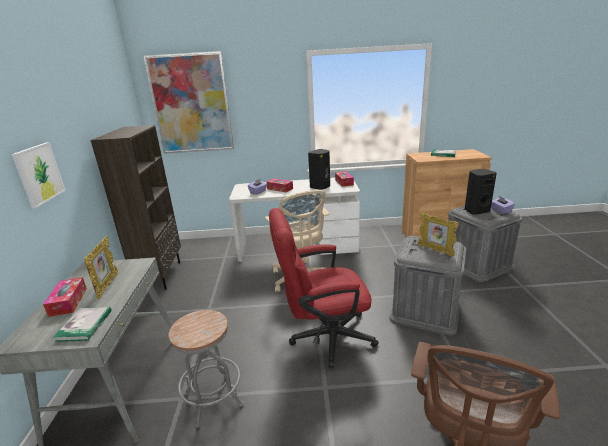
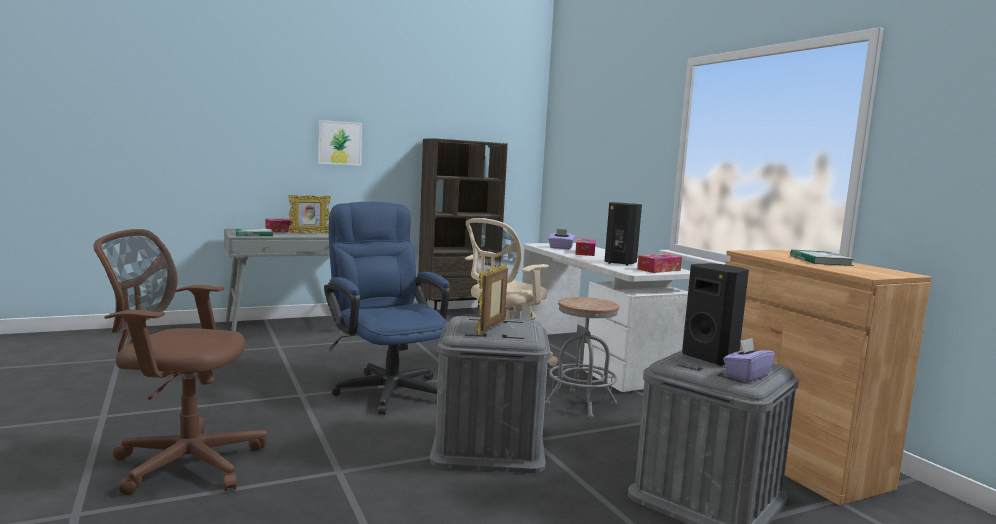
camera: 65 degrees right, 15 degrees down
(191, 104) = (578, 133): picture -> none
(213, 399) = (279, 356): grey stool -> grey stool (580, 403)
(324, 337) = (386, 388): red office chair -> blue office chair

